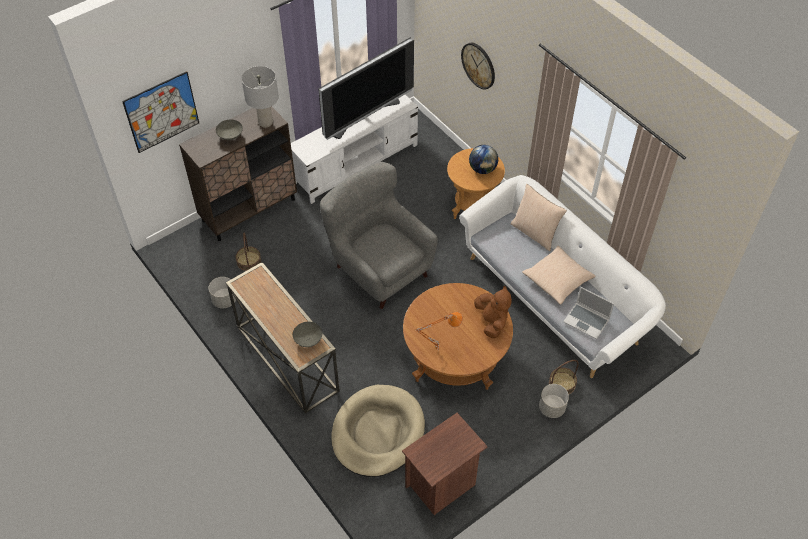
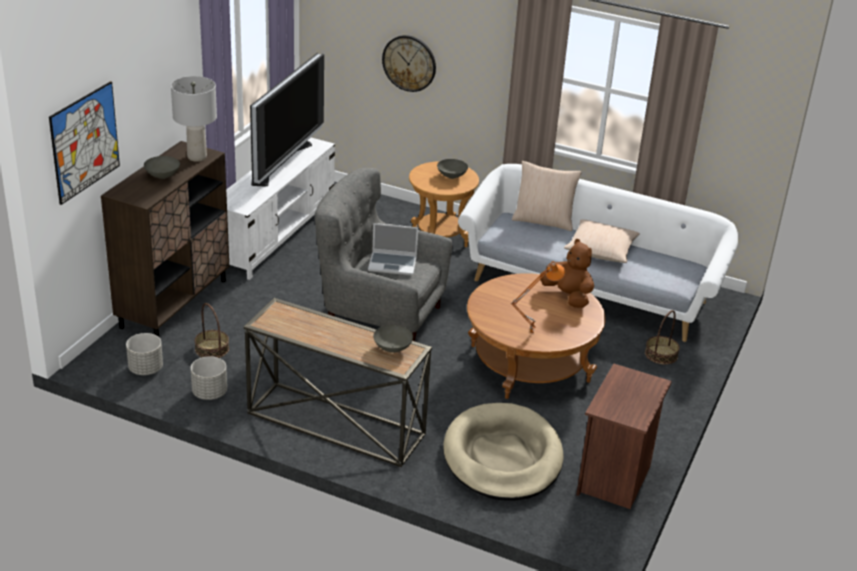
camera: 30 degrees left, 20 degrees down
(482, 169) = (451, 176): globe -> grey bowl
(552, 408) = (669, 377): grey planter -> grey planter (146, 369)
(587, 321) = (660, 273): laptop -> laptop (393, 264)

